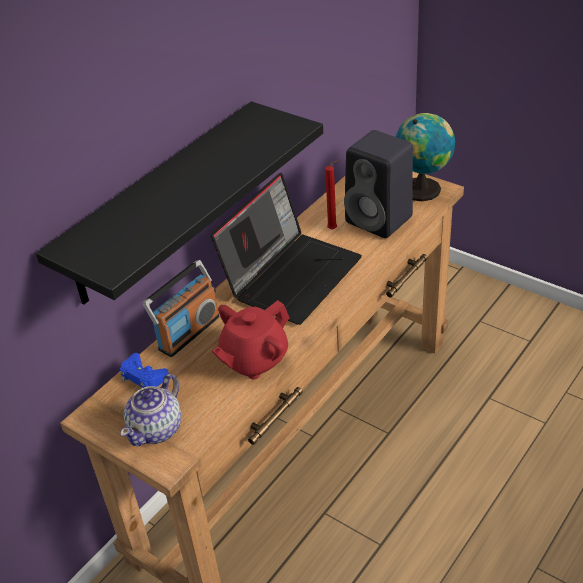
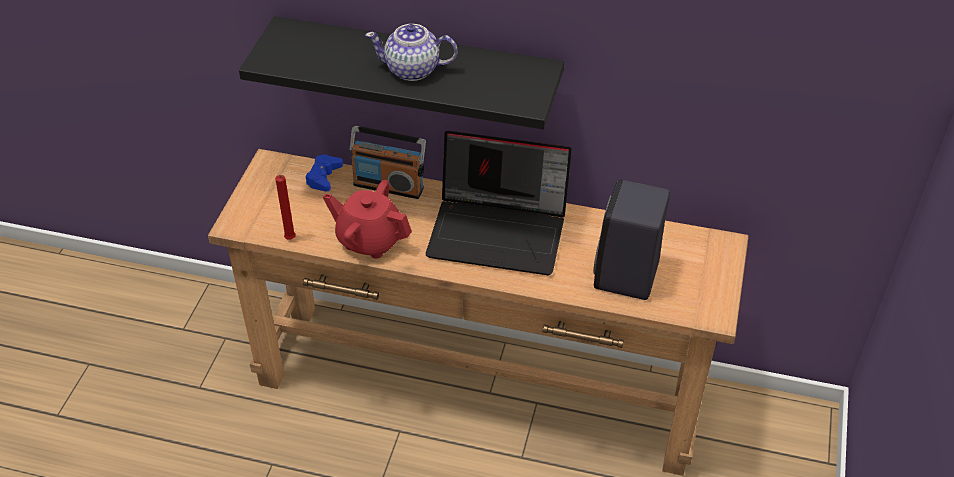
camera: 65 degrees right, 5 degrees up
(157, 429) = (267, 206): teapot -> teapot (413, 70)
(334, 229) = (590, 242): red candle -> red candle (290, 240)
(423, 189) = (707, 299): globe -> none

